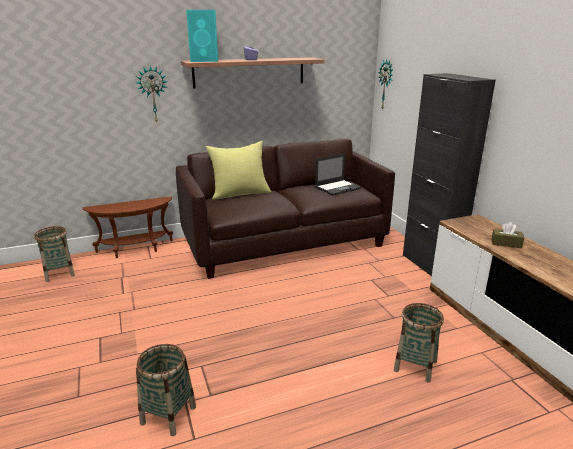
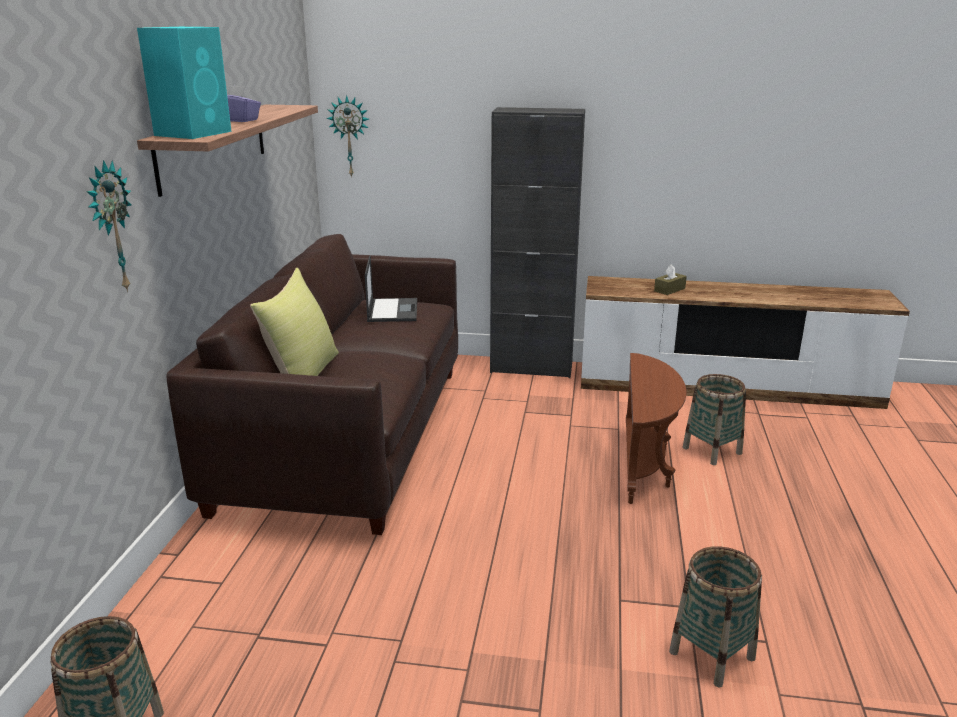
camera: 60 degrees left, 0 degrees up
(135, 250) = (155, 596): brown side table -> brown side table (645, 466)

